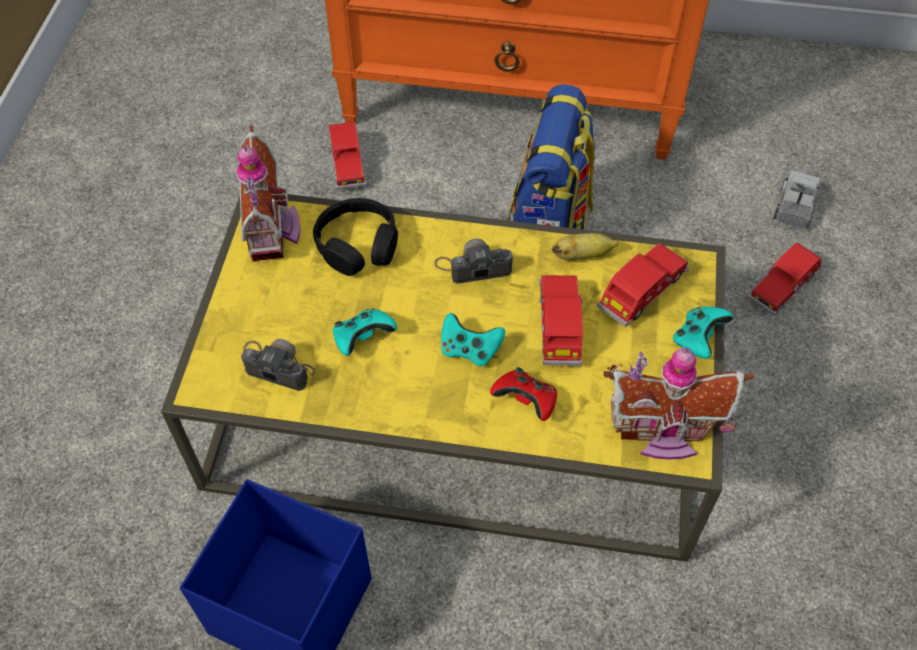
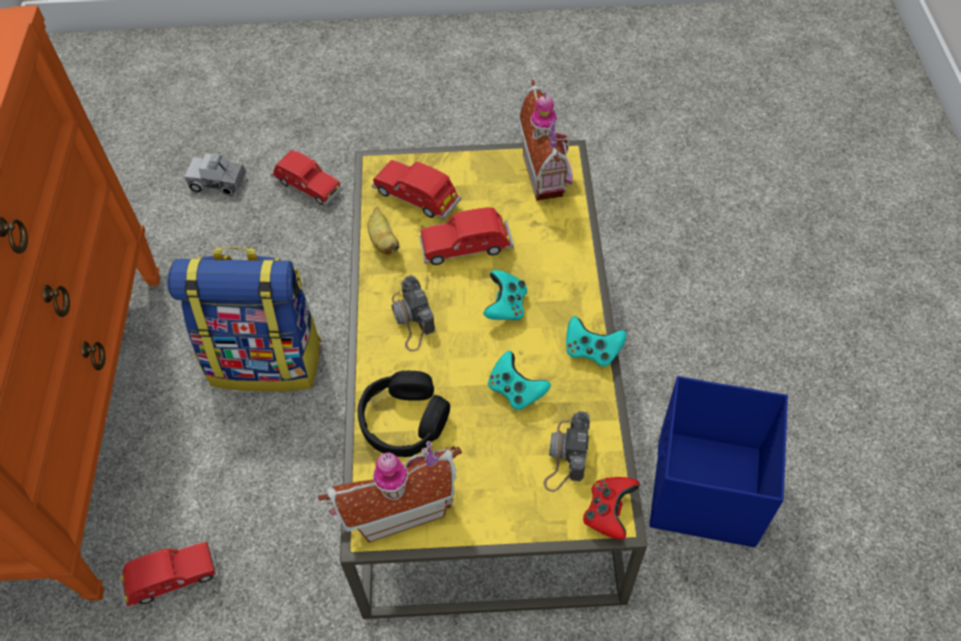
camera: 100 degrees left, 0 degrees up
(526, 401) = (546, 259): red game controller -> red game controller (608, 512)
(698, 339) = (456, 160): turquoise game controller -> turquoise game controller (591, 350)

